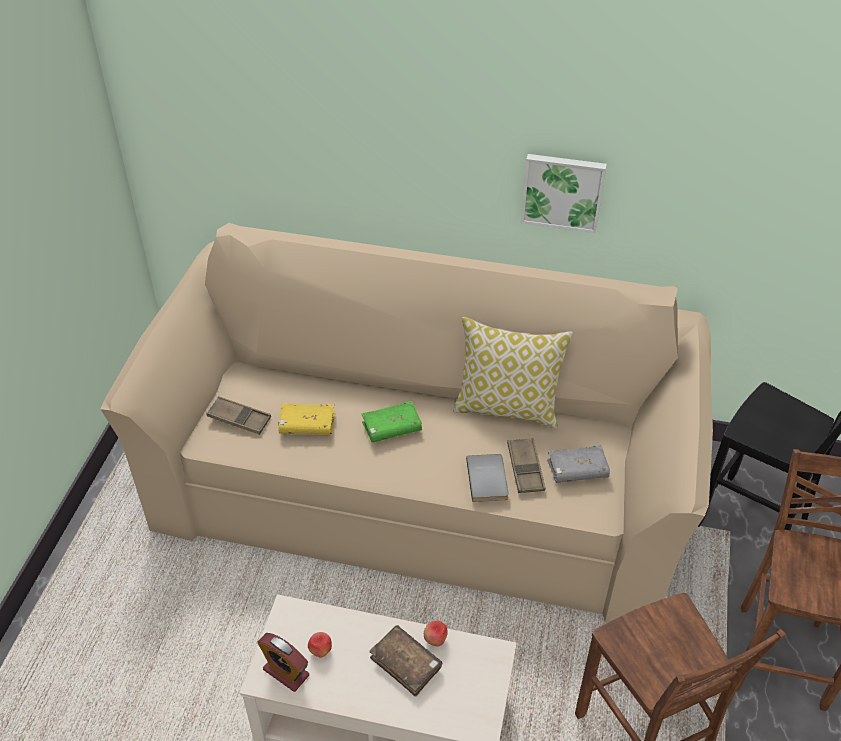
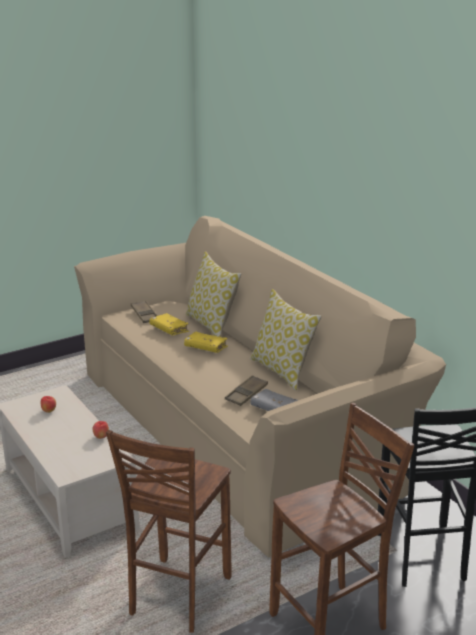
camera: 45 degrees right, 20 degrees down
(286, 672) = (24, 409): alarm clock -> none
(340, 384) = (212, 325): none -> pillow
(392, 428) = (205, 347): green book -> yellow book
(406, 664) = (74, 436): brown book -> none
(489, 479) = (219, 387): grey book -> none
(562, 191) = (371, 230): picture -> none

